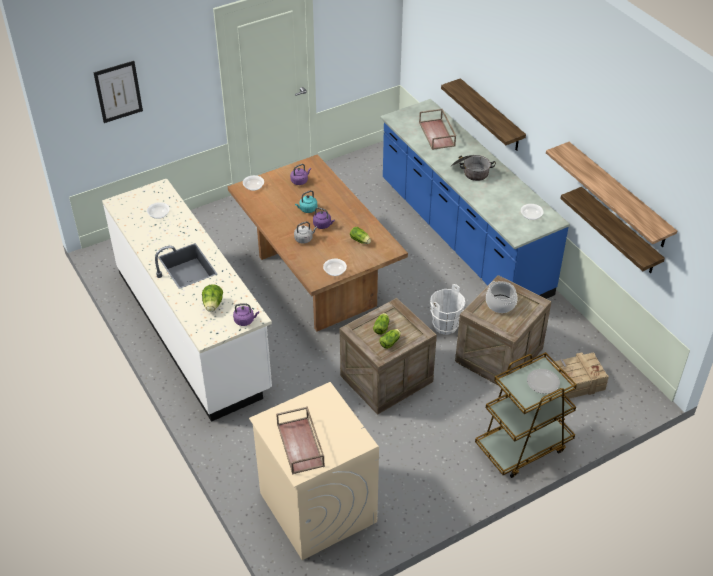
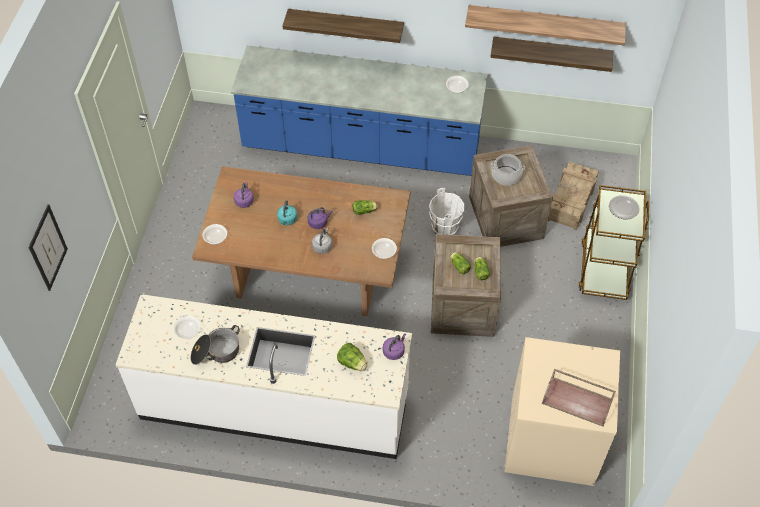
camera: 50 degrees left, 10 degrees up
(437, 134) = (298, 73): brown tray -> none
(470, 172) = (367, 86): cooking pot -> cooking pot (216, 352)

